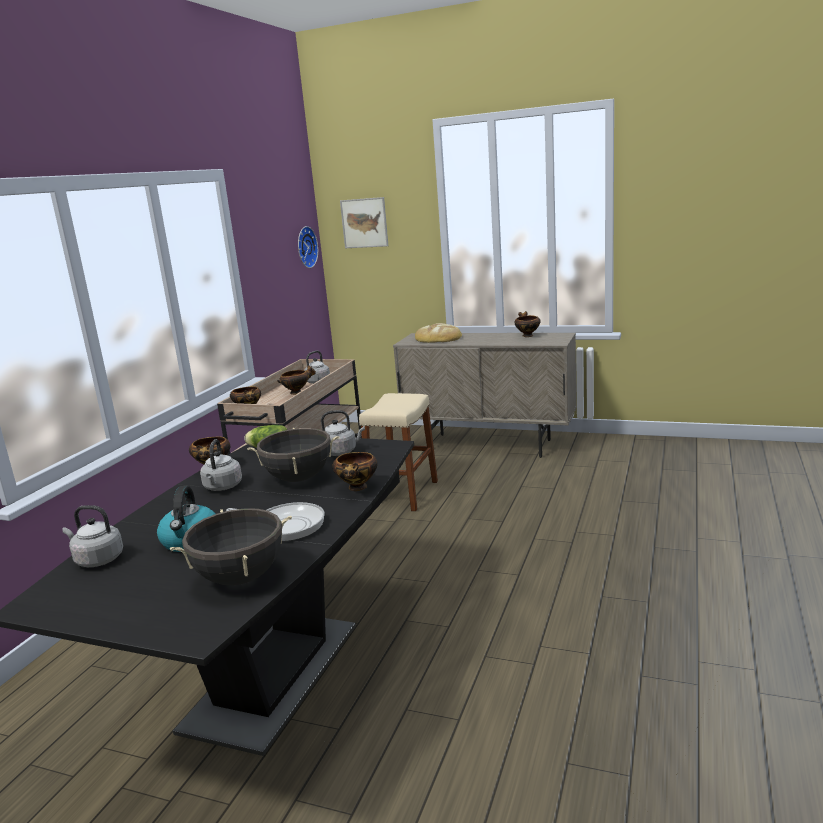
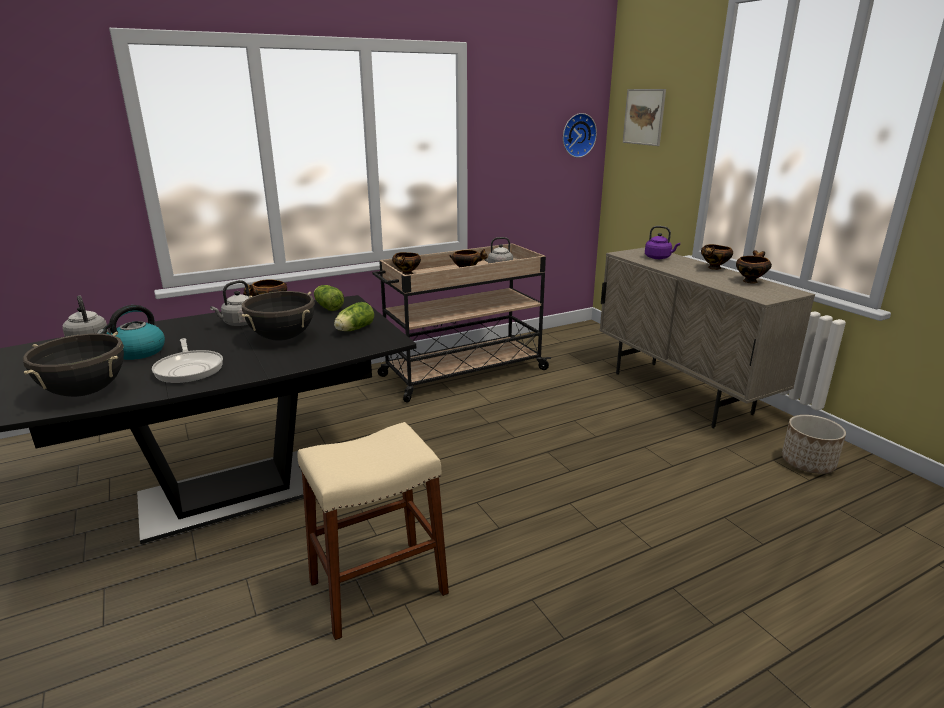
camera: 40 degrees right, 5 degrees up
(341, 452) = (353, 330): grey kettle -> lettuce
(357, 488) = (287, 363): bowl -> bowl (714, 268)
(403, 494) = (533, 403): beige stool -> beige stool (378, 587)
(438, 338) = (659, 258): bread -> purple kettle
(615, 453) = (807, 463): none -> planter

